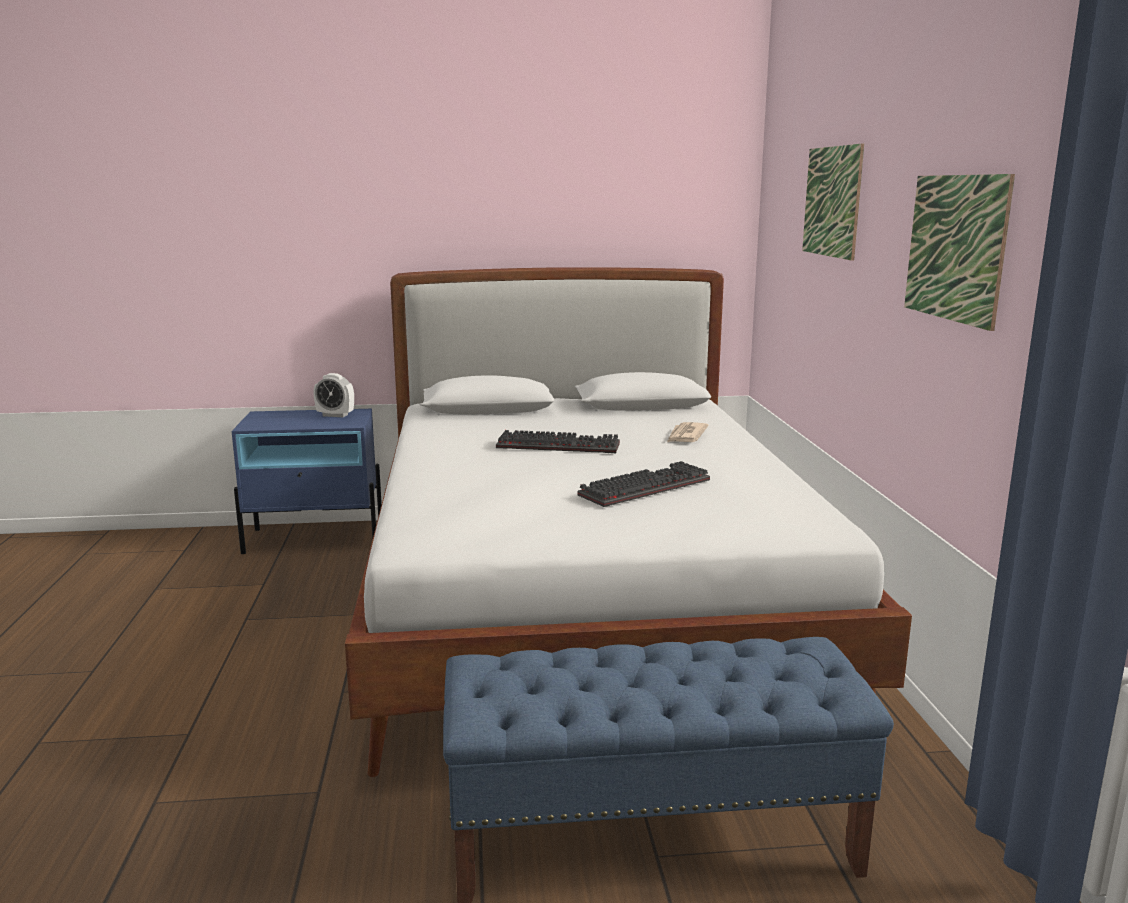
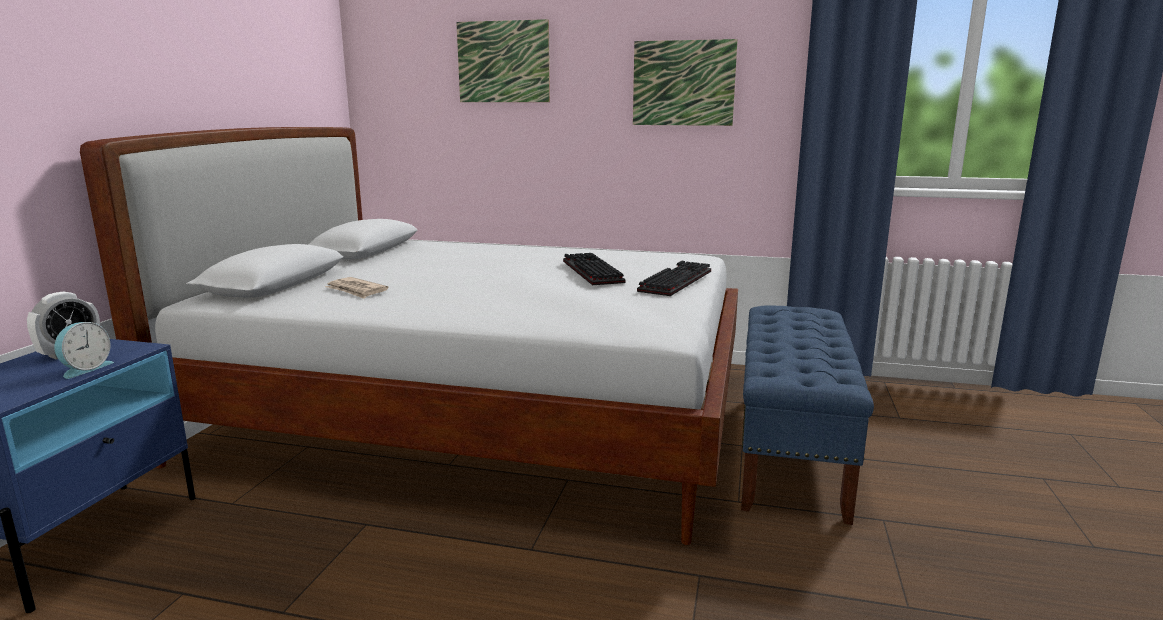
camera: 70 degrees left, 0 degrees up
(307, 425) = (84, 369): none -> alarm clock
(560, 445) = (456, 276): keyboard -> keyboard (674, 281)
(686, 436) = (479, 251): newspaper -> newspaper (356, 290)

